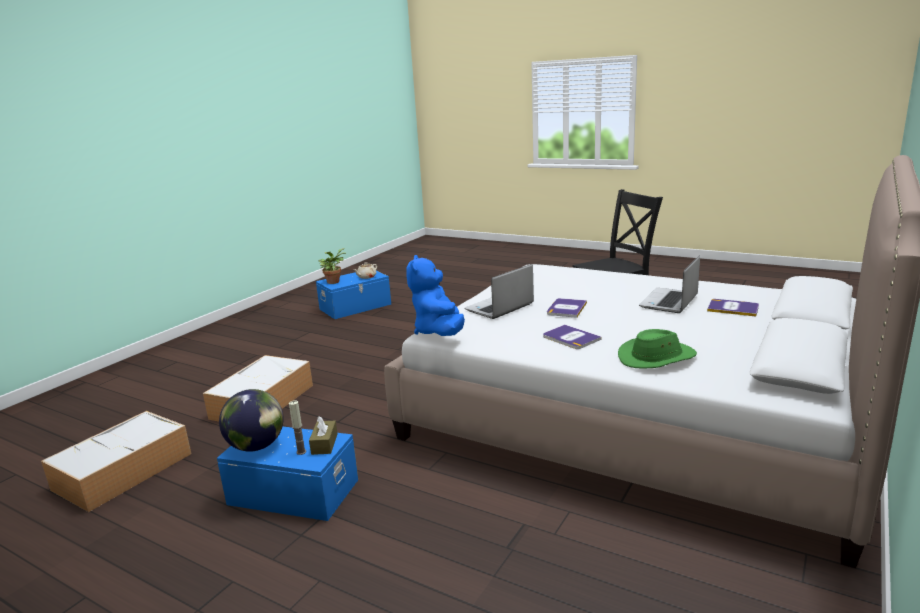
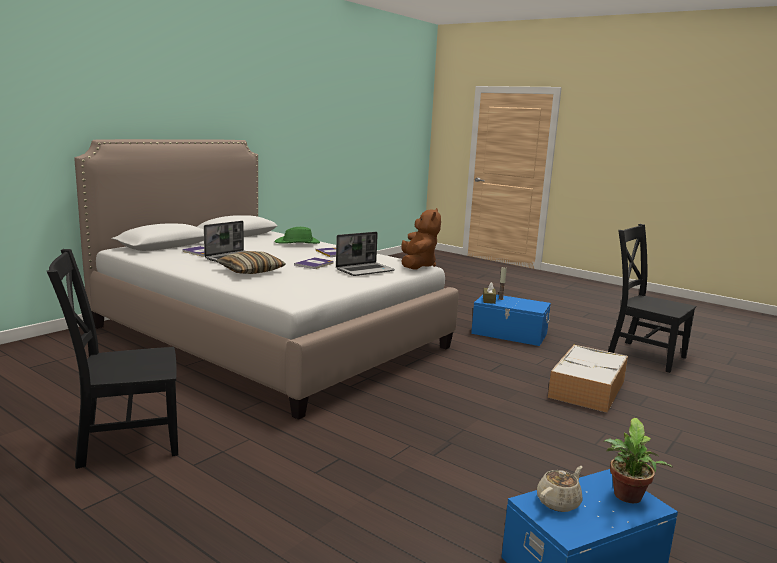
camera: 175 degrees left, 5 degrees down
(122, 472) = (643, 355): storage box -> black chair
(257, 446) = (530, 303): globe -> none
(439, 332) = (417, 265): blue plush toy -> brown plush toy
(616, 287) = (251, 271): none -> pillow

